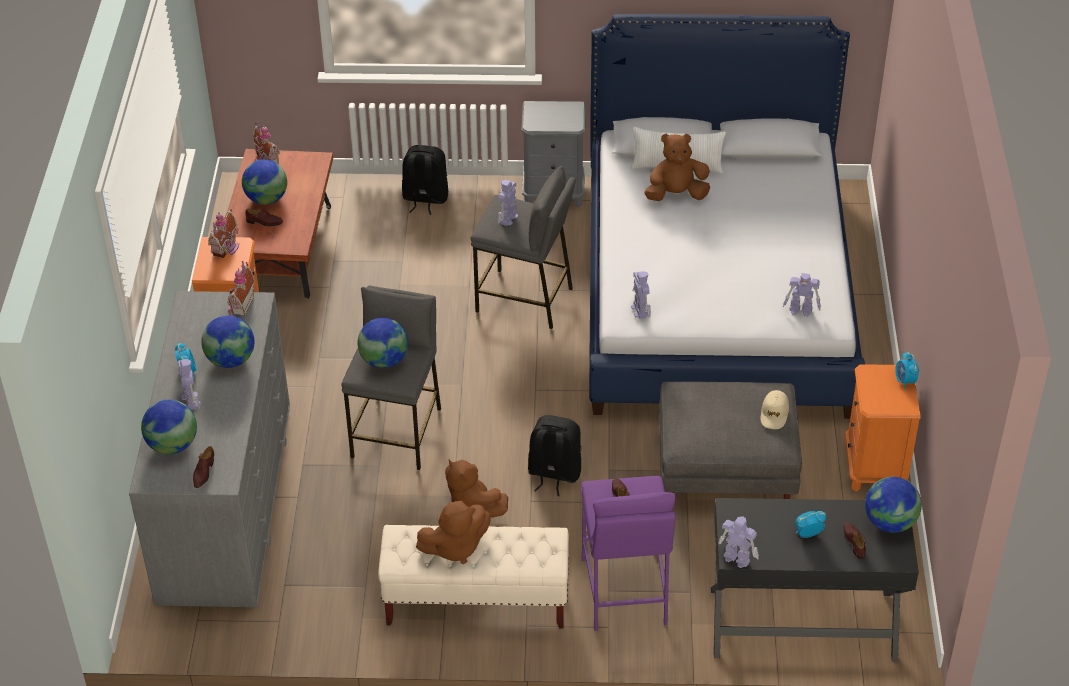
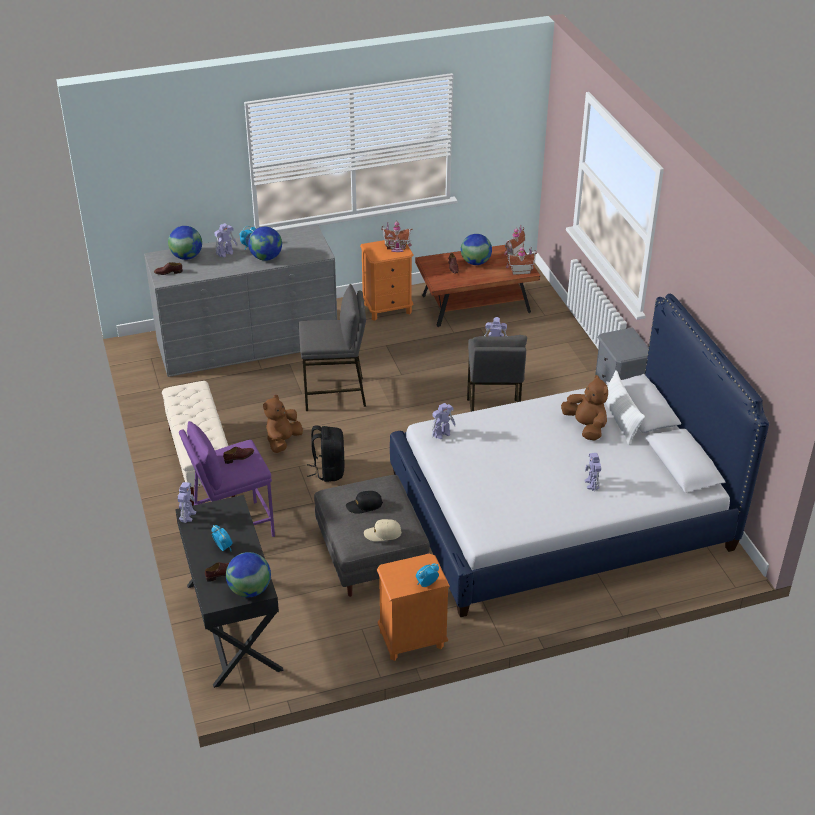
camera: 70 degrees right, 5 degrees down
(240, 305) = (316, 249): toy house -> toy house (520, 271)
(384, 360) = (324, 330): globe -> none
(425, 199) = (567, 349): black backpack -> none
(455, 547) = (194, 412): brown plush toy -> none
(718, 418) = (364, 505): none -> black cap
(801, 310) = (490, 517): toy robot -> toy robot (592, 484)

